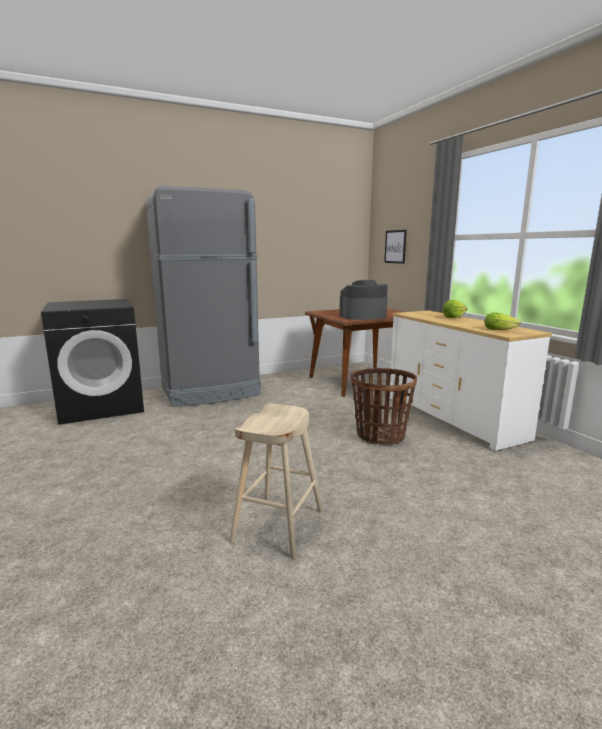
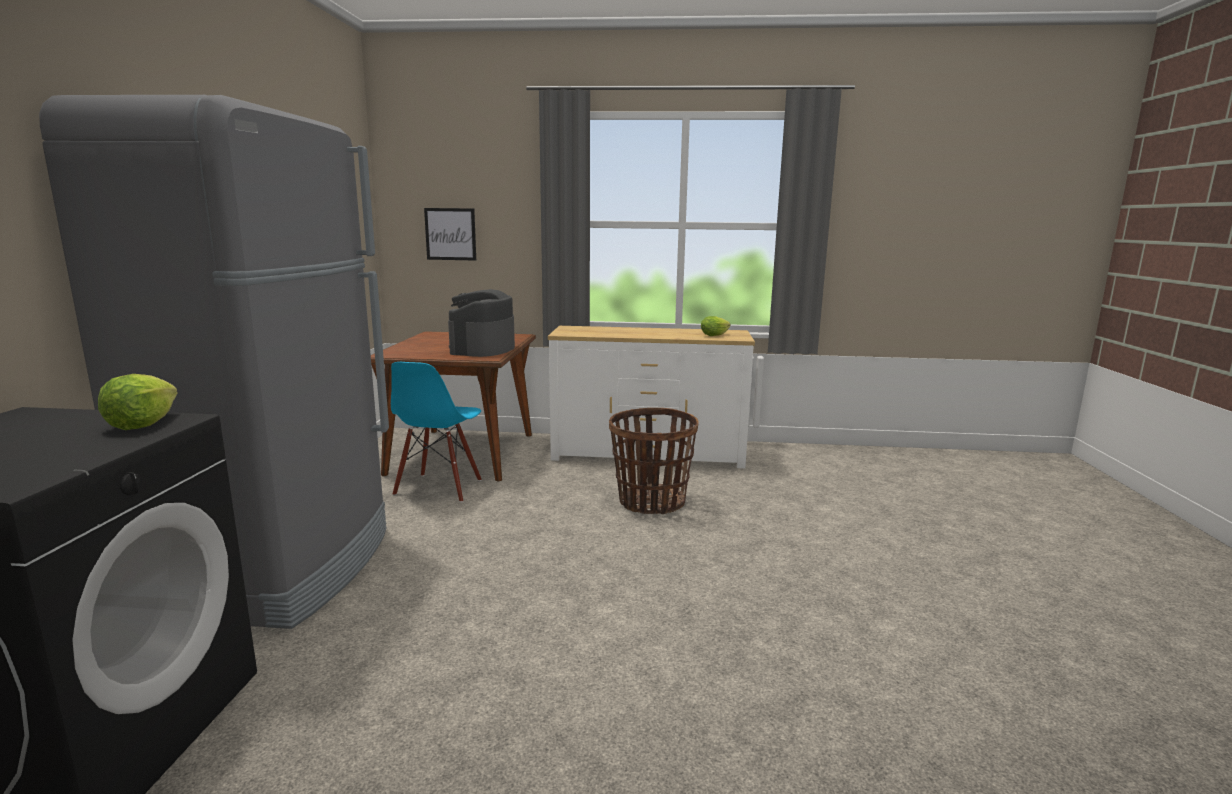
camera: 60 degrees left, 0 degrees up
(278, 525) = (824, 631): beige stool -> none
(314, 389) = (439, 488): none -> blue chair
(453, 317) = (624, 329): lettuce -> lettuce (143, 424)

